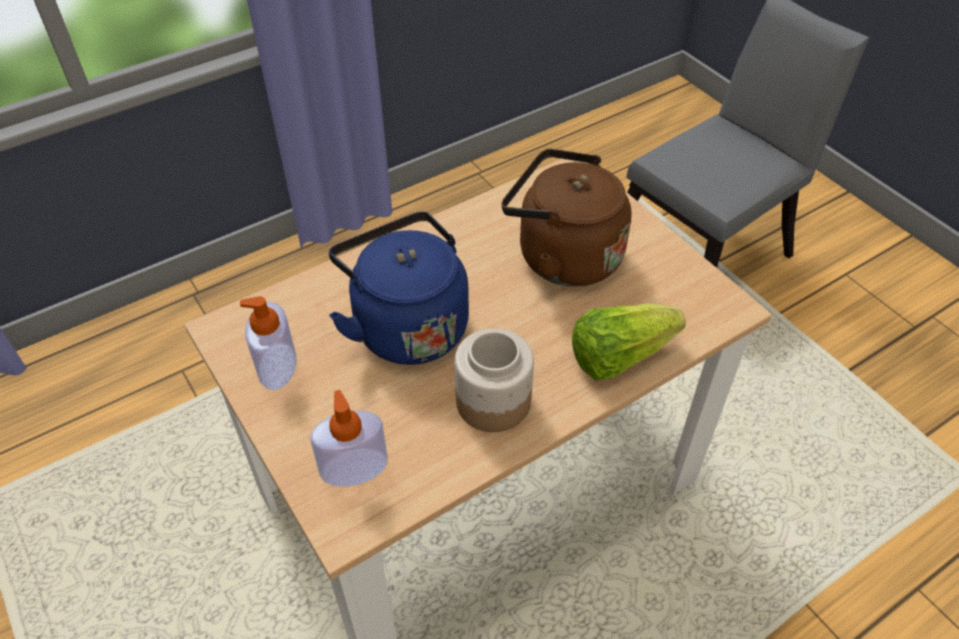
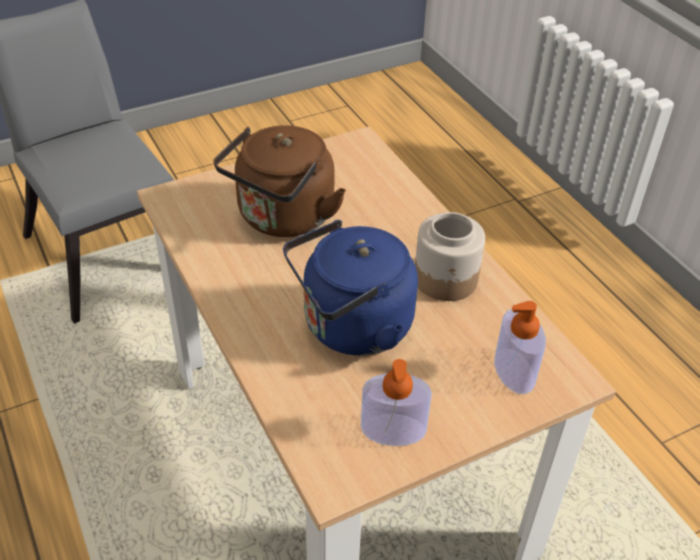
camera: 85 degrees left, 5 degrees down
(619, 356) = (403, 204): lettuce -> none

